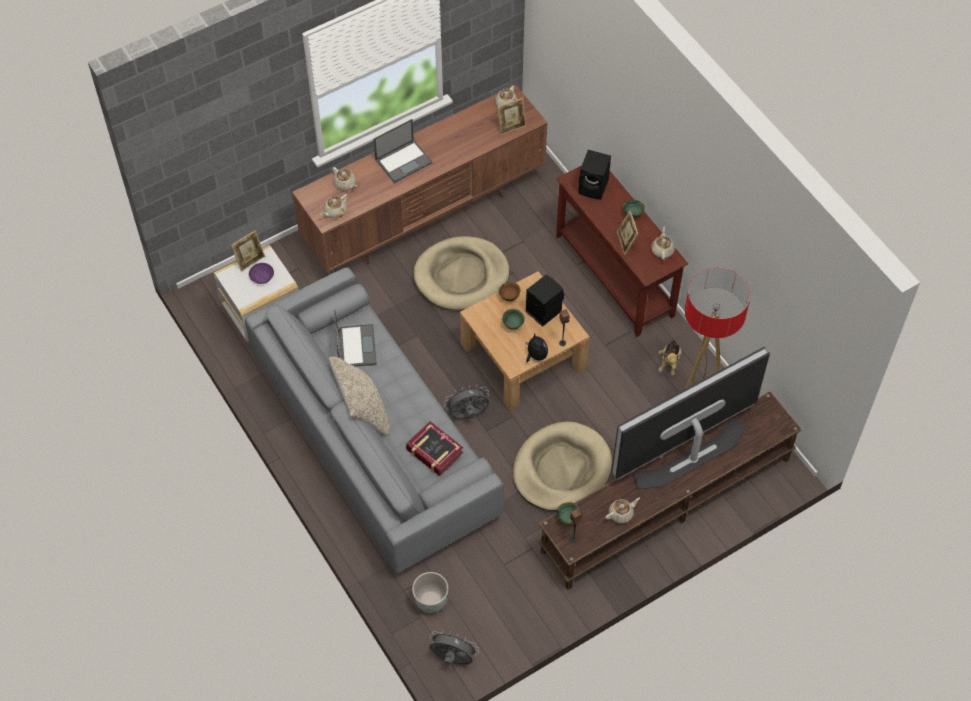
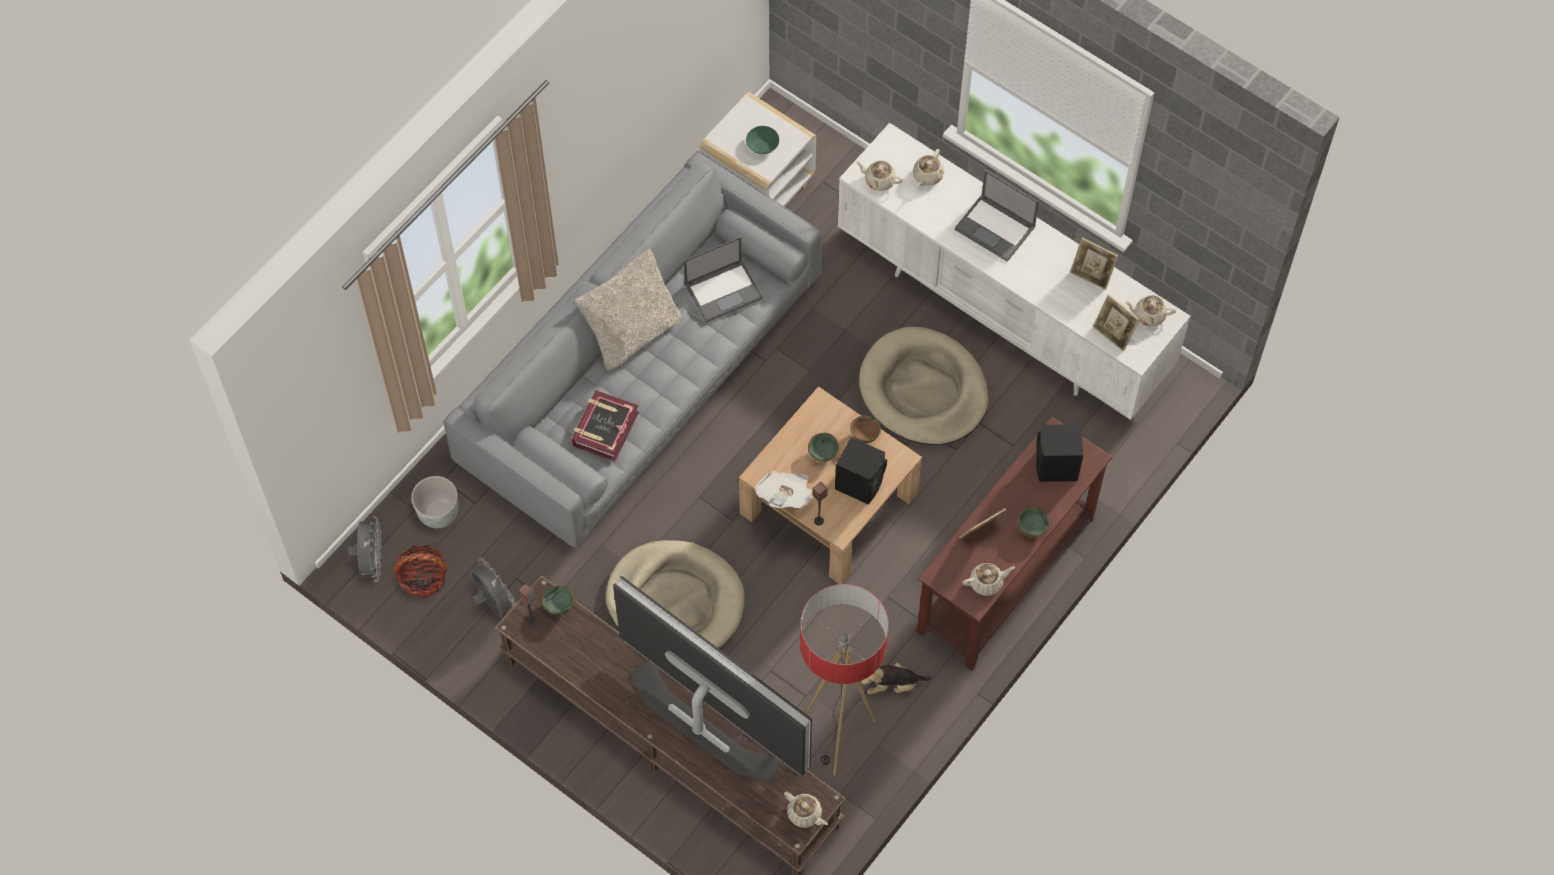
camera: 70 degrees right, 5 degrees up
(250, 260) = (781, 123): picture frame -> picture frame (1091, 275)
(261, 276) = (762, 143): purple bowl -> green bowl
(425, 214) = (1004, 314): brown cabinet -> white cabinet
(468, 415) = (713, 468): grey fan -> grey fan (493, 603)
(479, 627) = (423, 578): none -> basket
(536, 356) = (786, 496): plush toy -> newspaper
(621, 514) = (587, 666): beige teapot -> beige teapot (805, 814)

